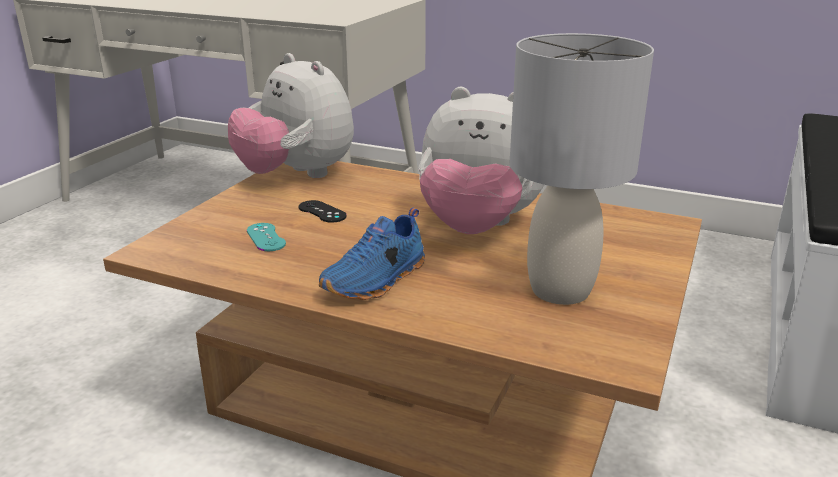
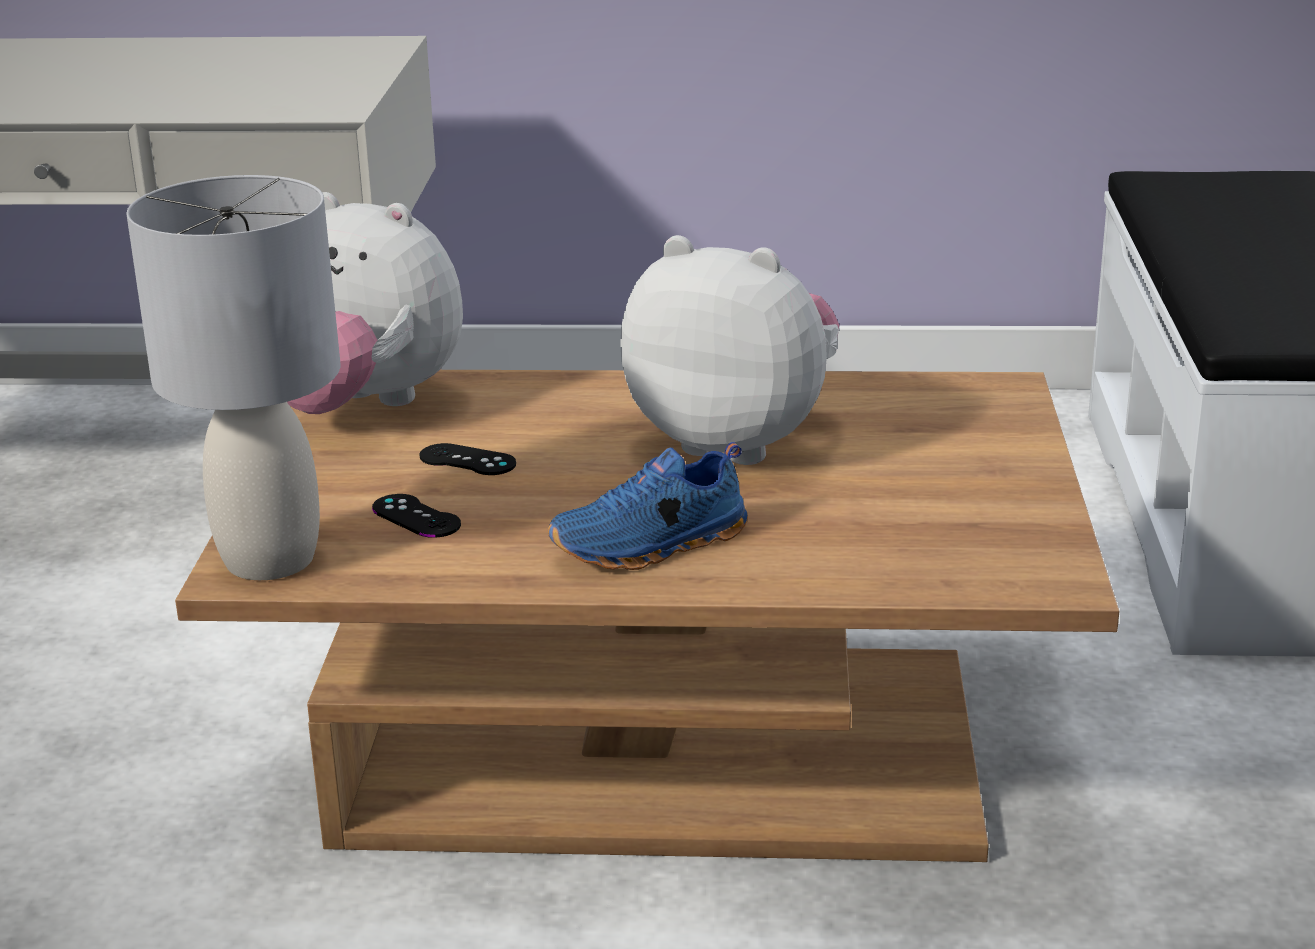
camera: 20 degrees left, 0 degrees up
(266, 237) = (416, 517): turquoise game controller -> black game controller
(377, 281) = (652, 546): blue shoe -> blue shoe turned 45 degrees clockwise
(478, 227) = (736, 441): plush toy -> plush toy turned 150 degrees counterclockwise
(560, 291) = (918, 510): grey table lamp -> grey table lamp (270, 560)

